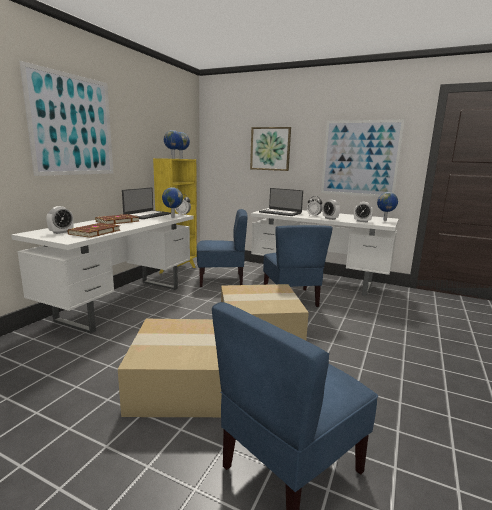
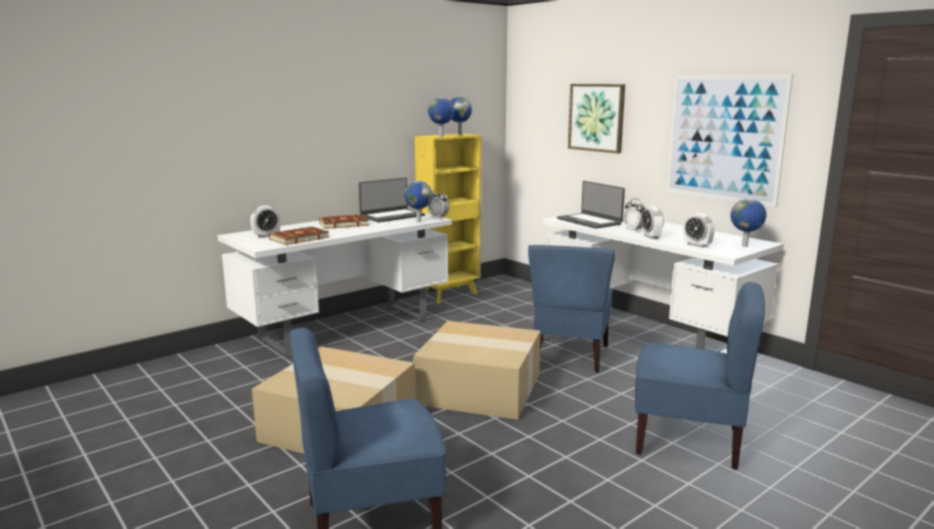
camera: 25 degrees right, 0 degrees up
(73, 125) = (298, 106): picture -> none
(221, 280) = (495, 316): blue chair -> blue chair (688, 440)

